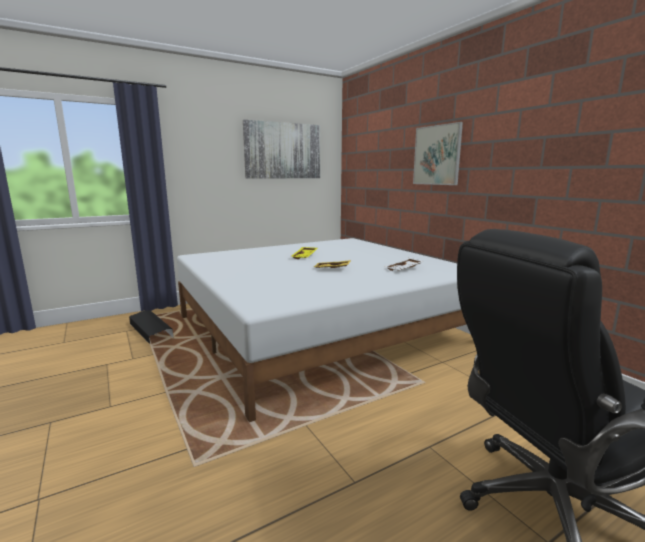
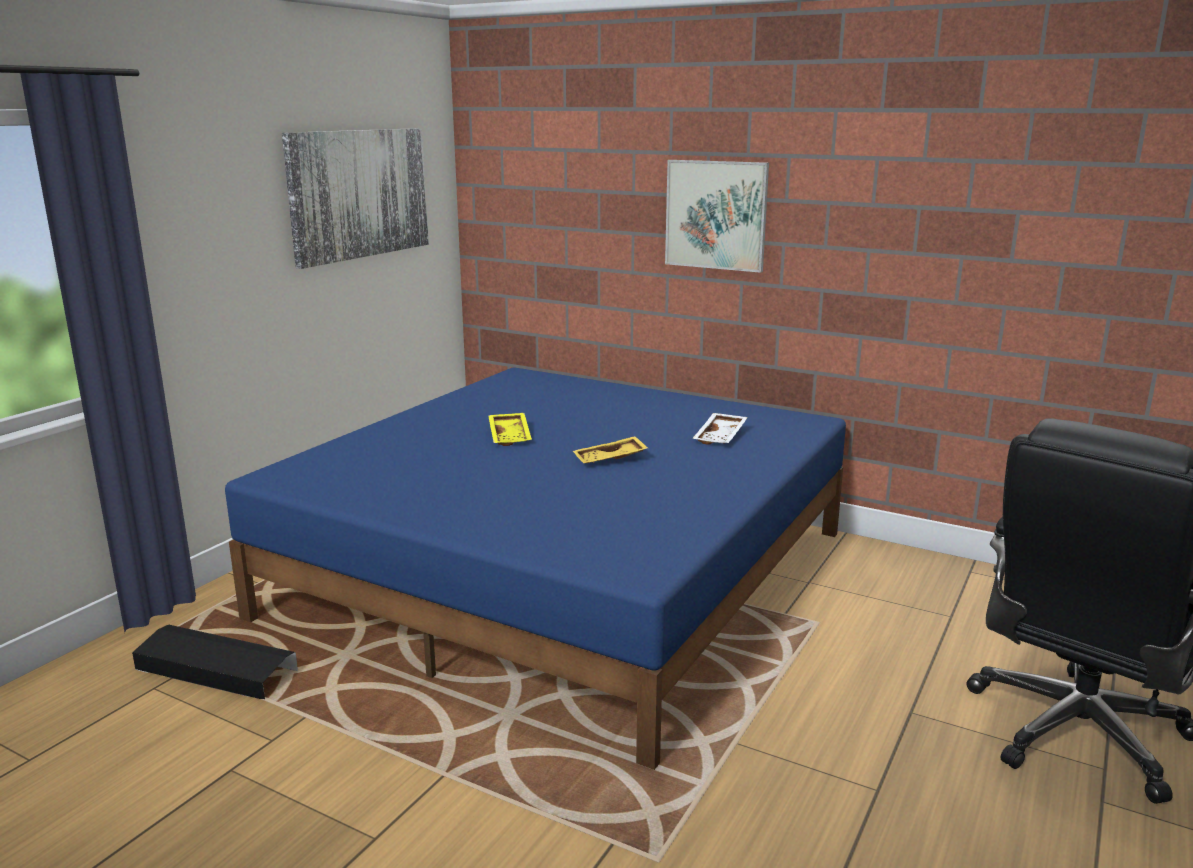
camera: 30 degrees left, 5 degrees up
(321, 329) = (566, 573): white bed -> blue bed

